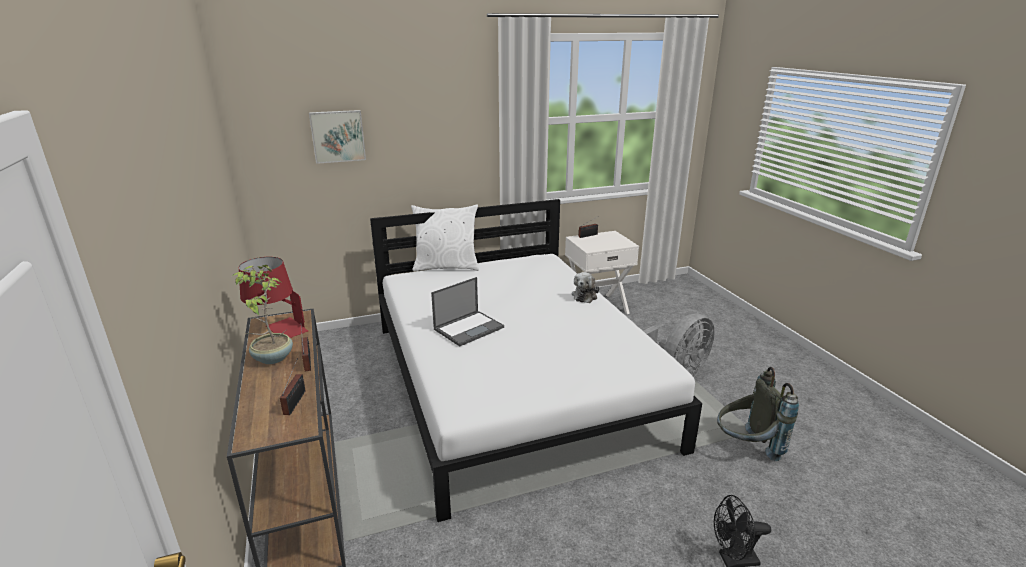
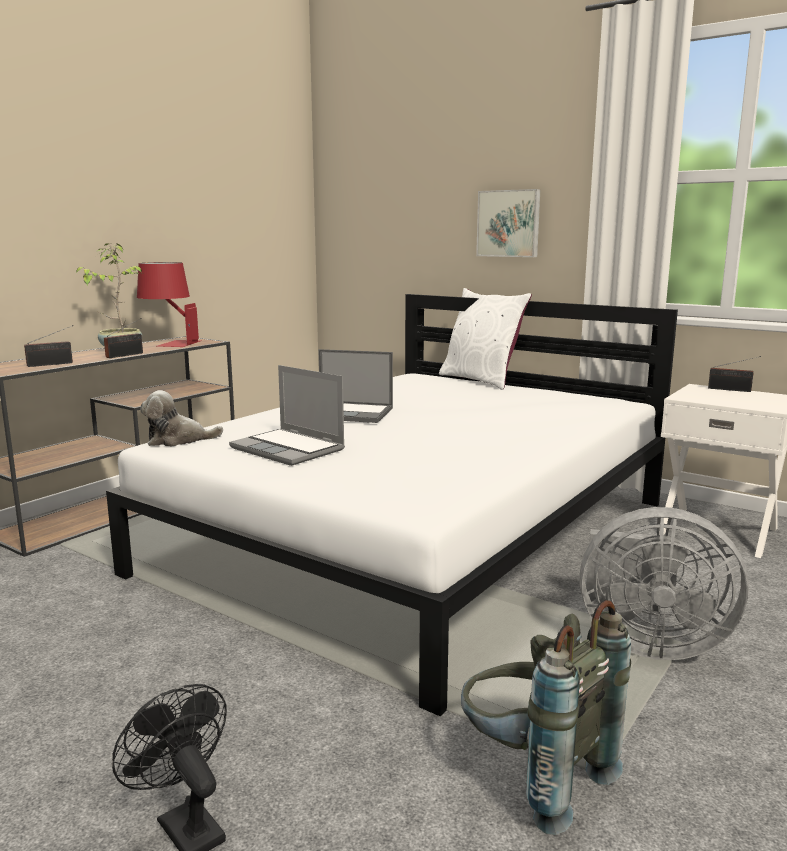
camera: 55 degrees right, 10 degrees down
(337, 136) = (405, 192): picture -> picture (509, 223)
(523, 370) = (289, 449): none -> laptop
(585, 295) = (555, 436): plush toy -> plush toy (178, 440)

